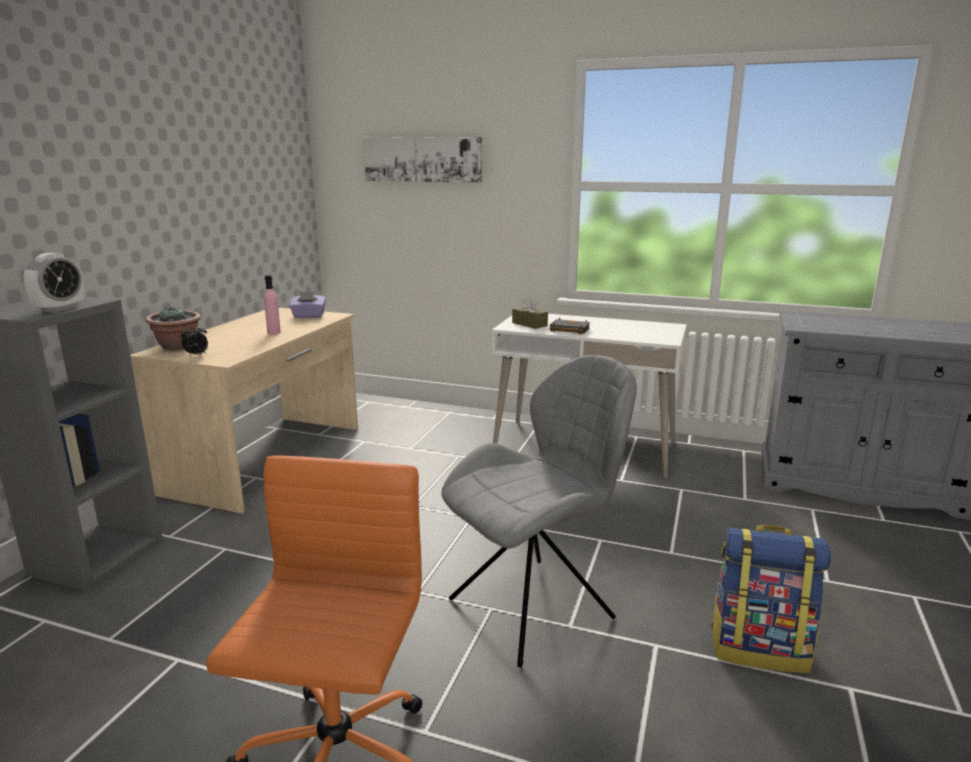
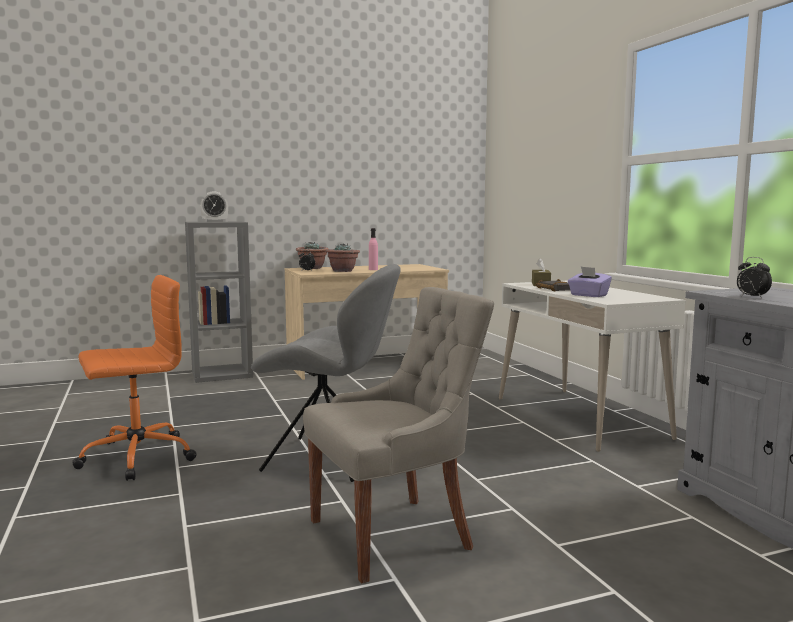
camera: 50 degrees right, 10 degrees down
(250, 345) = (342, 271): none -> potted plant
(308, 316) = (419, 267): purple tissue box -> purple tissue box (588, 295)
(423, 159) = (537, 150): picture -> none
(759, 648) = (394, 534): backpack -> grey chair
(841, 330) = (751, 297): none -> alarm clock

